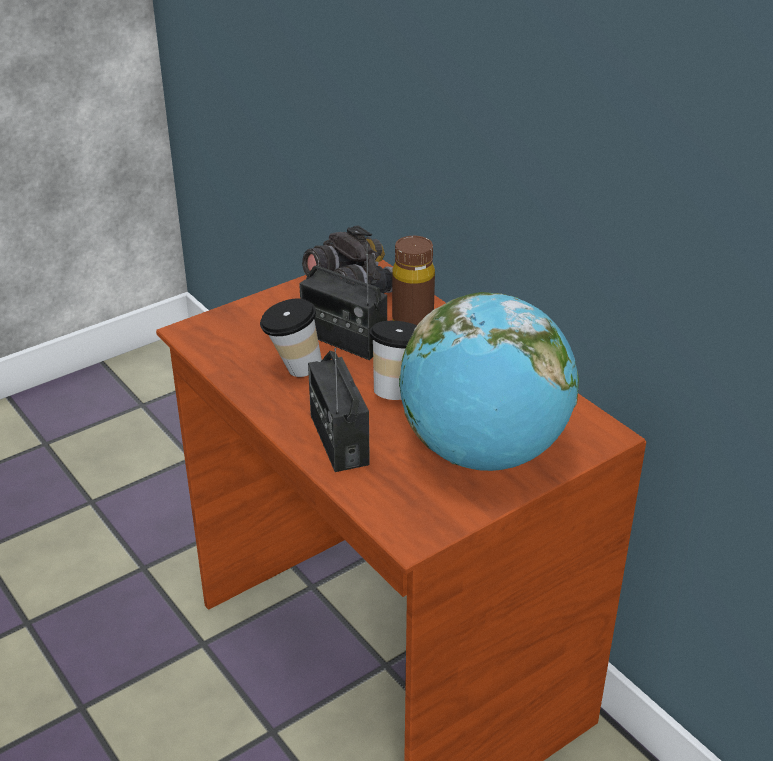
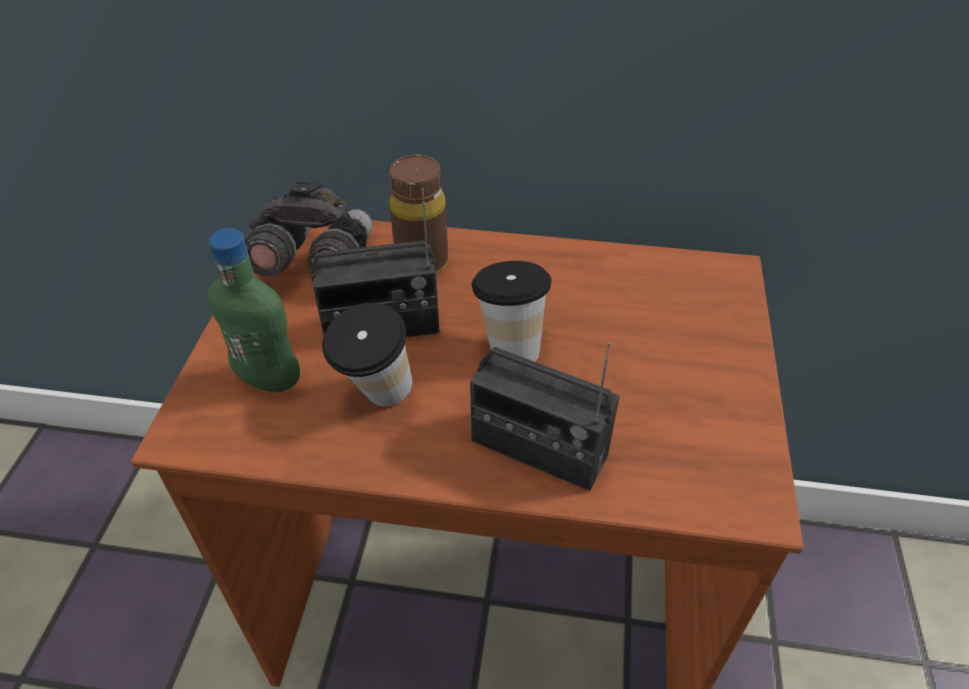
camera: 45 degrees left, 10 degrees up
(256, 331) = (269, 379): none -> green bottle
(484, 452) = (677, 359): globe -> none

